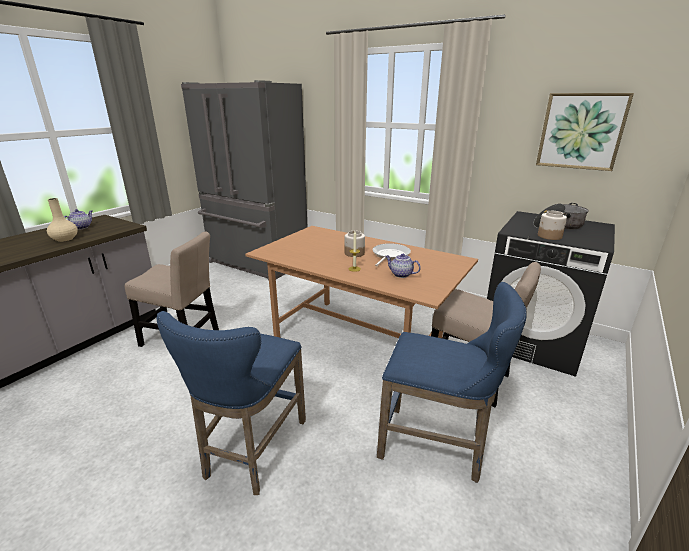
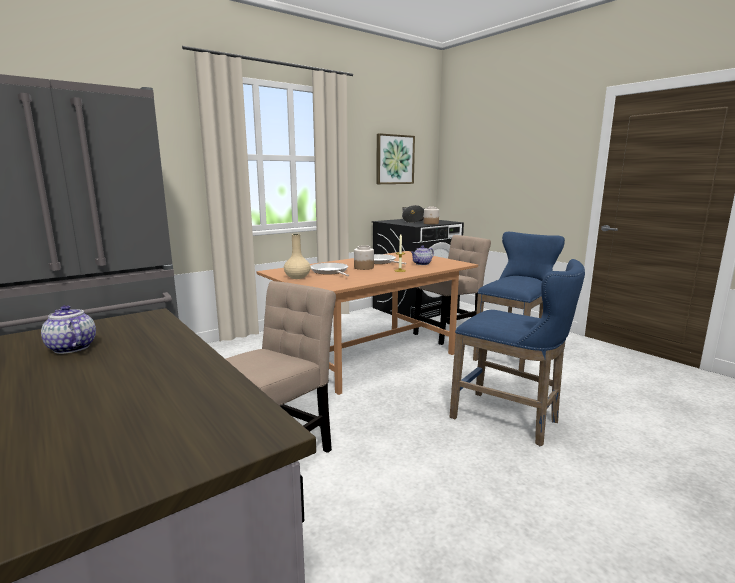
camera: 70 degrees left, 10 degrees down
(65, 239) = (149, 353): beige vase -> beige vase (298, 277)
(325, 245) = (330, 272): none -> frying pan

